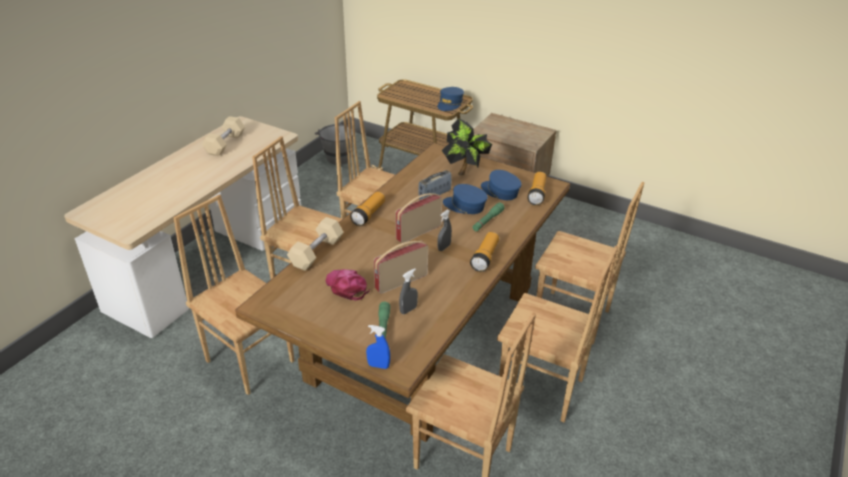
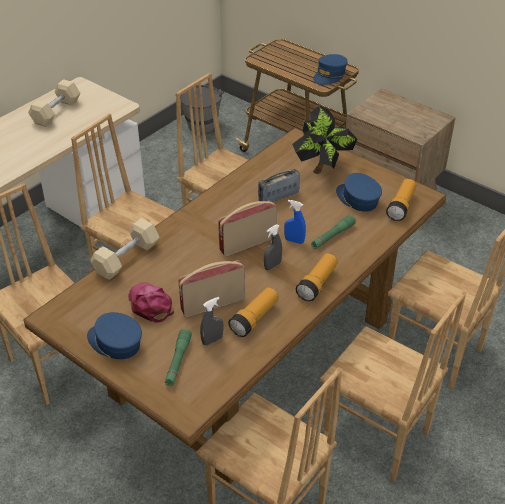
camera: 10 degrees right, 5 degrees up
(368, 214) = (196, 216): flashlight -> flashlight (254, 319)
(378, 365) = (162, 405): blue spray bottle -> blue spray bottle (294, 241)
(465, 206) = (310, 214): blue cap -> blue cap (115, 343)

